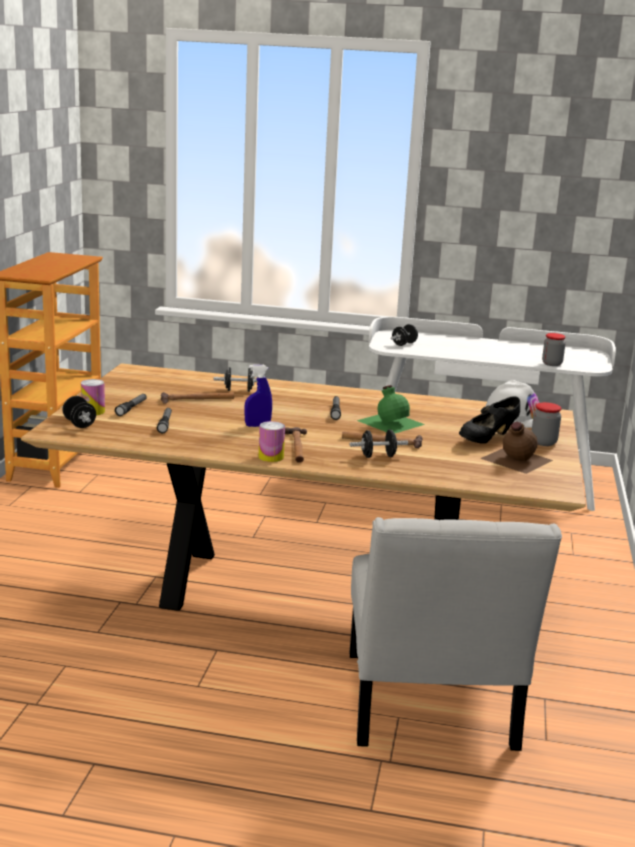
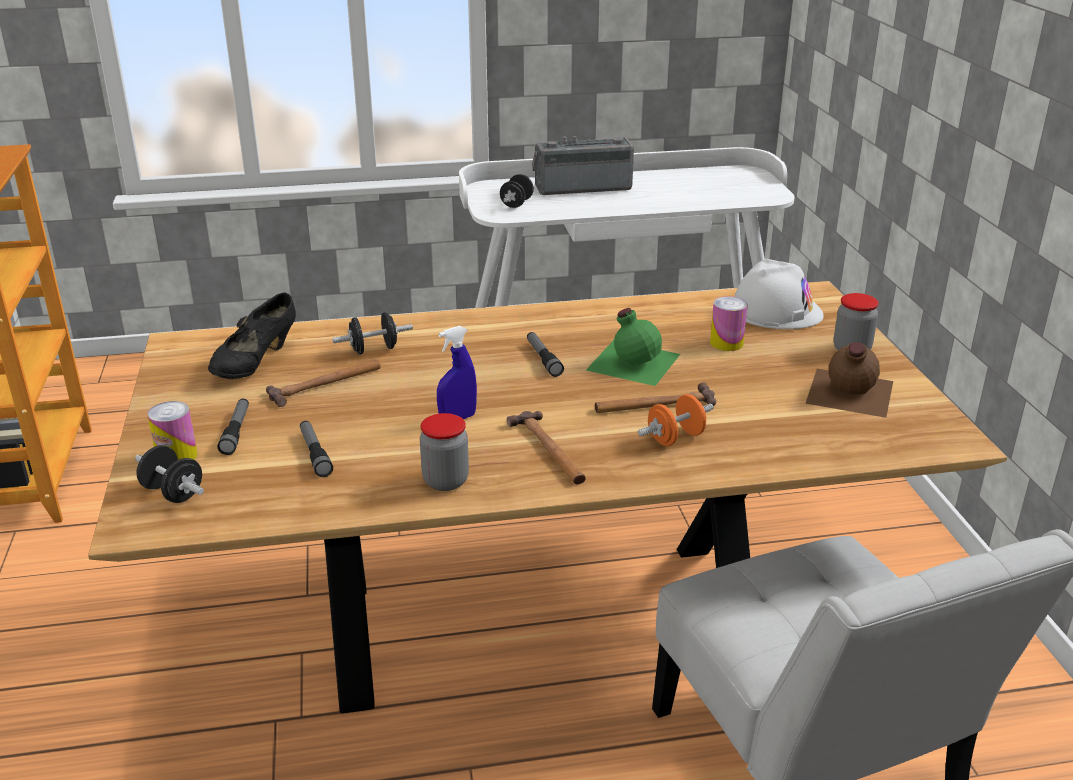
camera: 20 degrees left, 10 degrees up
(271, 457) = (530, 484): can -> can (726, 343)
(378, 456) = (675, 438): black dumbbell -> orange dumbbell
(459, 342) = (582, 187): none -> radio
(487, 439) = (781, 362): black shoe -> black shoe (256, 364)
(552, 364) = (720, 200): jar -> jar (445, 481)

